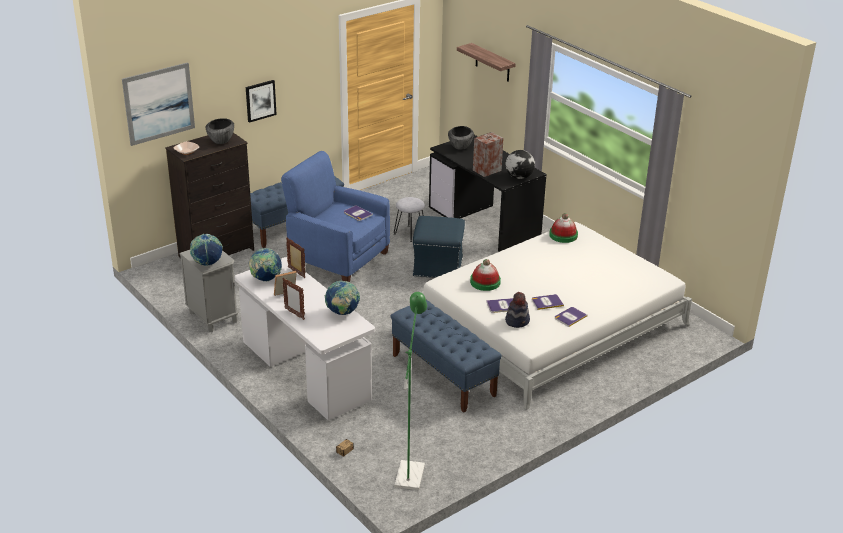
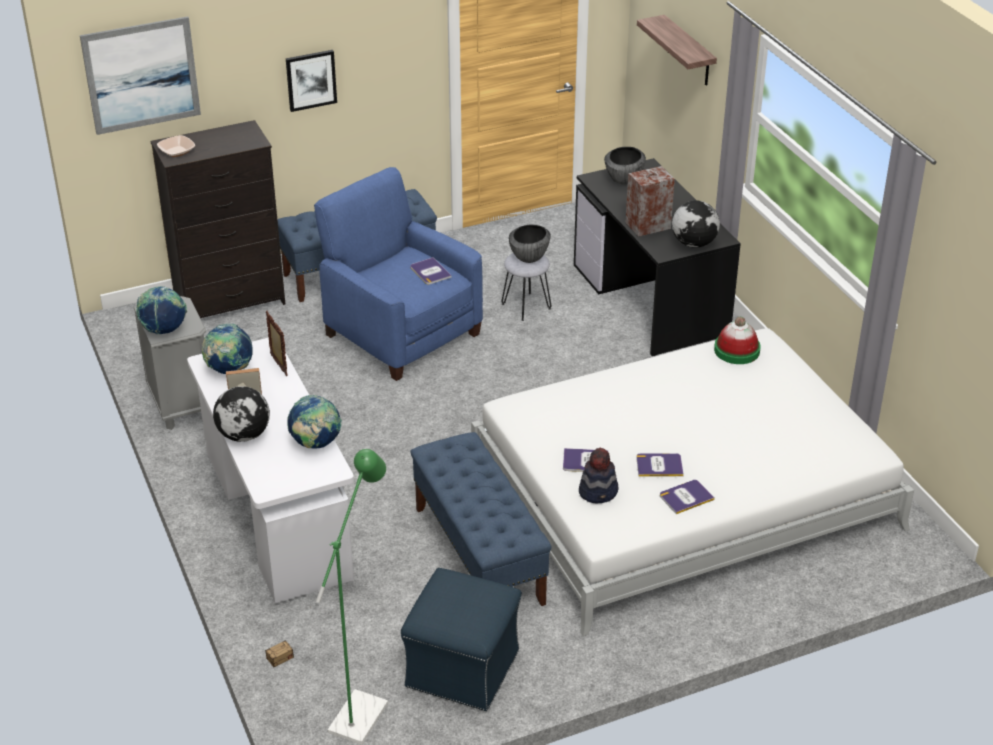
camera: 15 degrees right, 5 degrees up
(221, 141) = (234, 139): bowl -> bowl (529, 257)
(294, 314) = (244, 435): picture frame -> globe
(438, 266) = (547, 367): blue ottoman -> blue ottoman (463, 667)
(485, 282) = (576, 416): hat -> none

